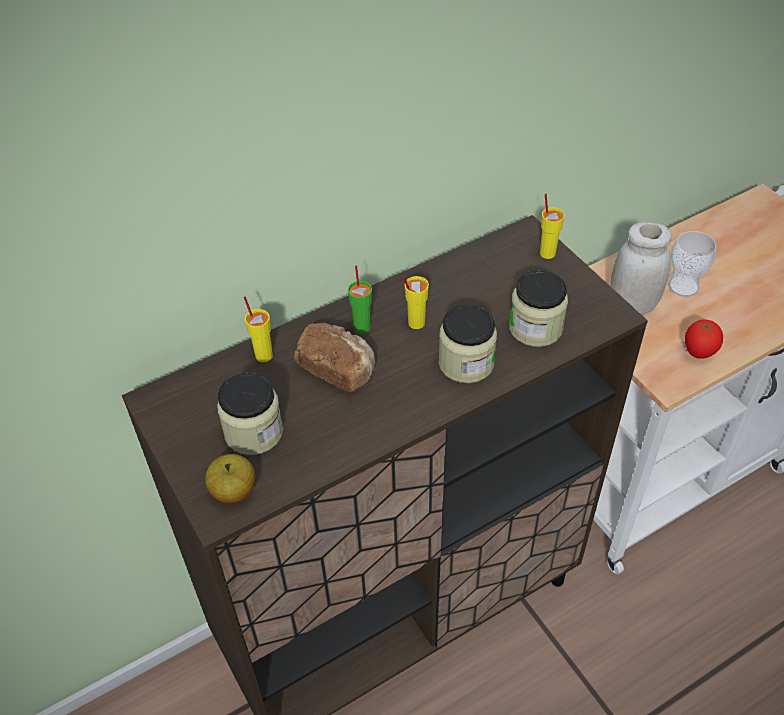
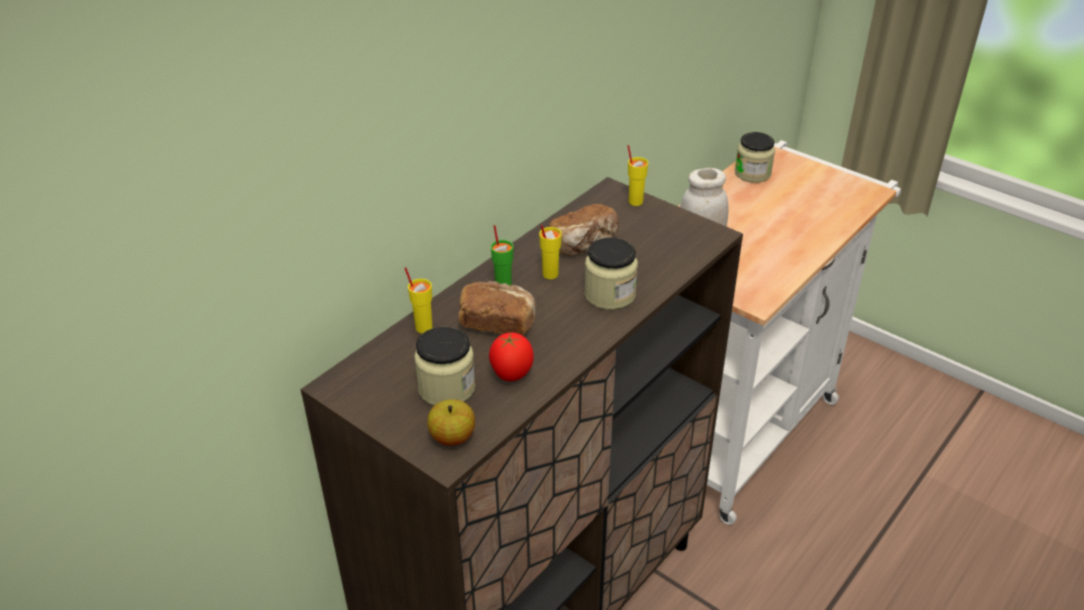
camera: 20 degrees left, 10 degrees down
(468, 295) = (584, 245): none -> bread
(535, 328) = (654, 257): jar -> jar (752, 173)
(683, 286) = (734, 228): cup -> none
(698, 353) = (770, 274): tomato -> tomato (511, 375)

